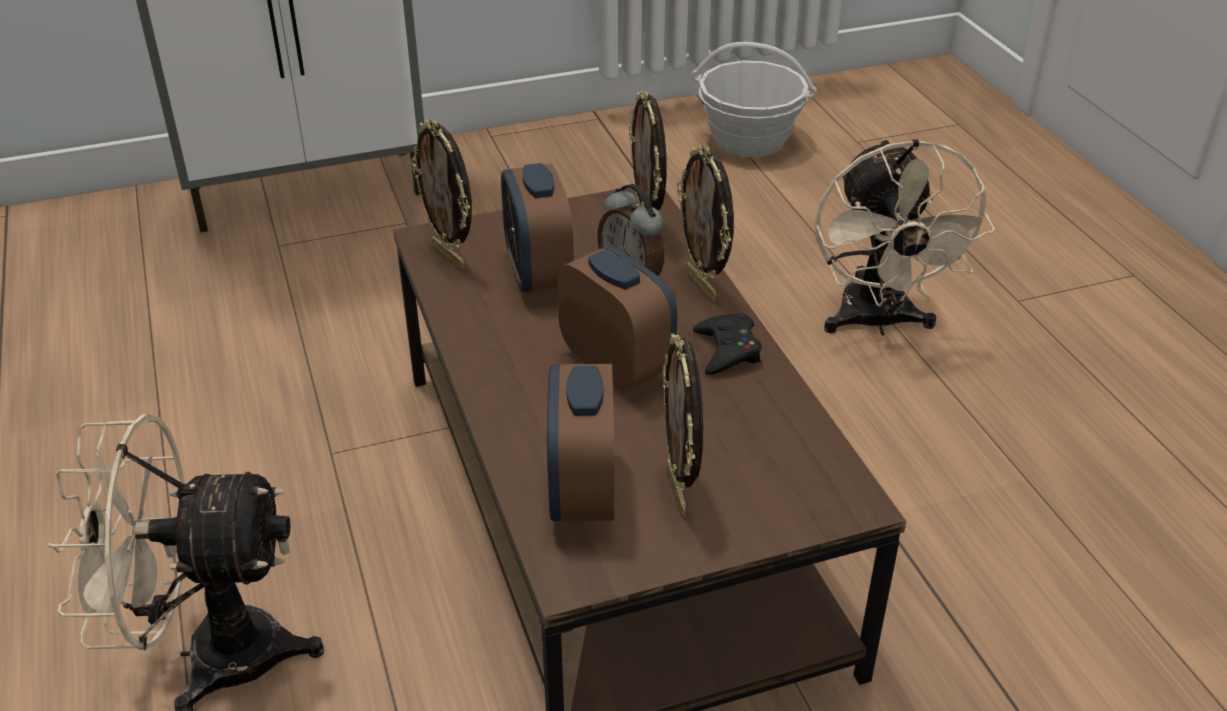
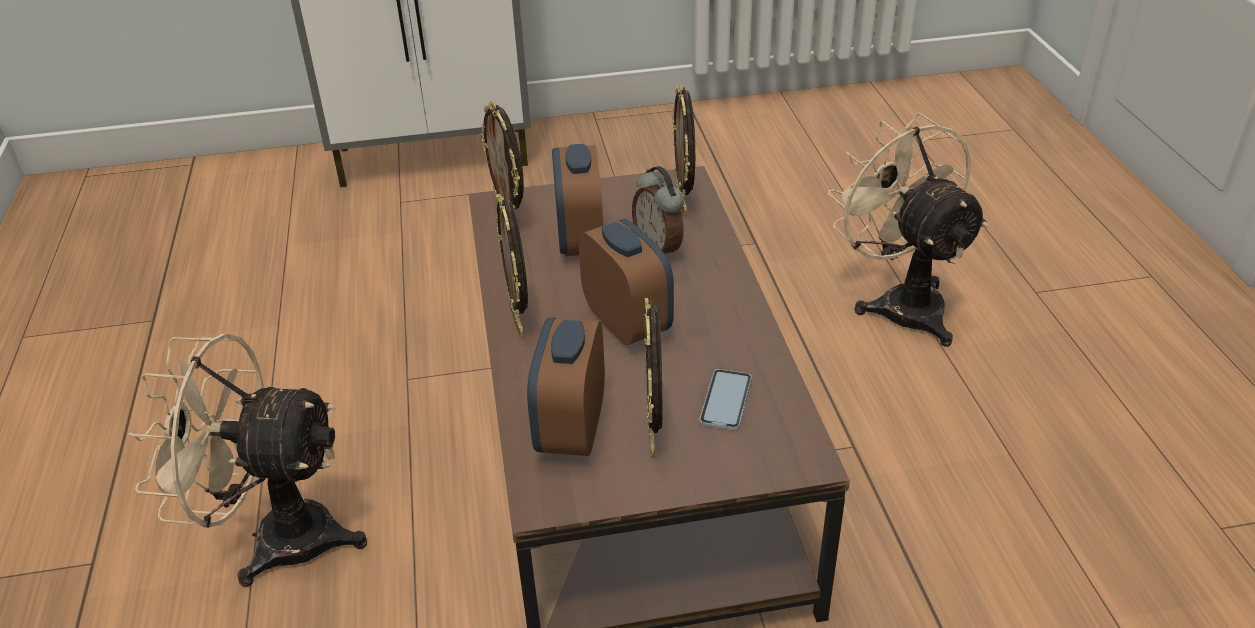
camera: 10 degrees right, 0 degrees up
(702, 286) = (719, 259): picture frame -> picture frame (519, 321)
(727, 350) = (727, 317): black game controller -> none
(749, 140) = (819, 134): basket -> none
(749, 445) = (725, 401): none -> phone
(877, 323) = (901, 303): beige fan -> beige fan turned 150 degrees clockwise

